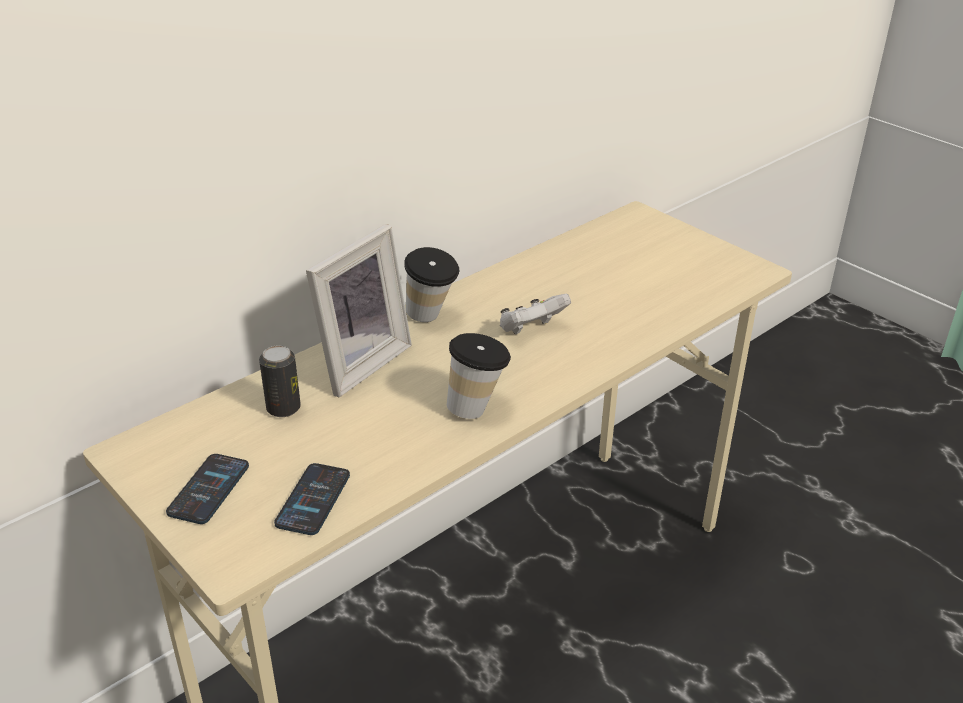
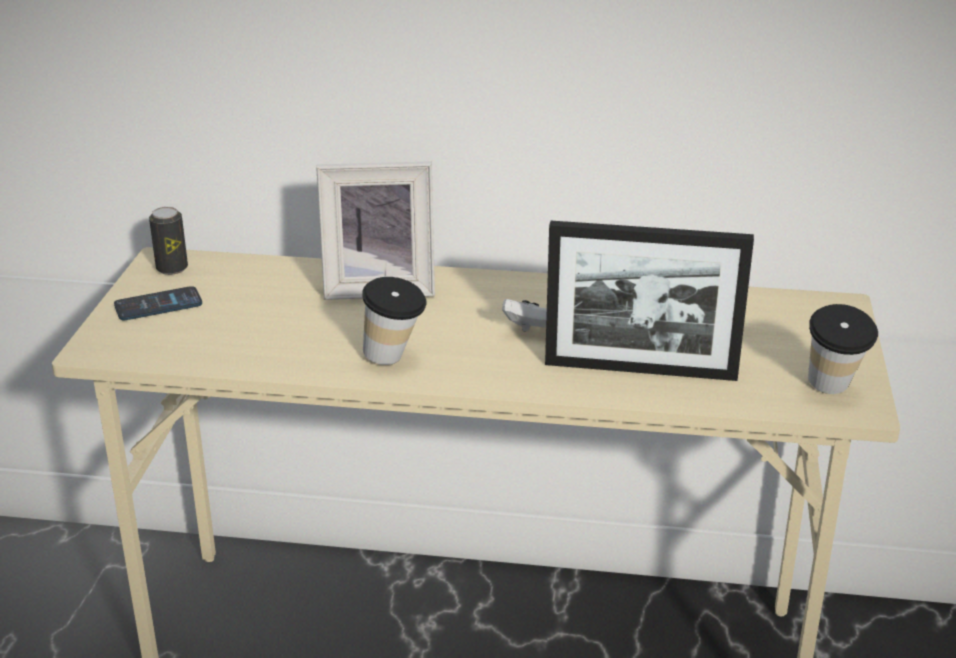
camera: 50 degrees right, 5 degrees down
(283, 408) = (282, 287): can -> can (172, 268)
(313, 500) = (194, 346): phone -> none
(431, 318) = (488, 287): cup -> cup (832, 391)
(624, 317) = (640, 370): none -> picture frame

